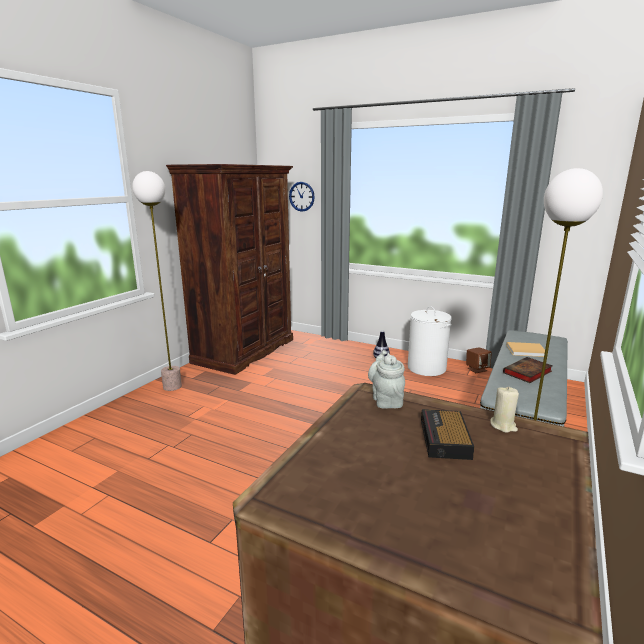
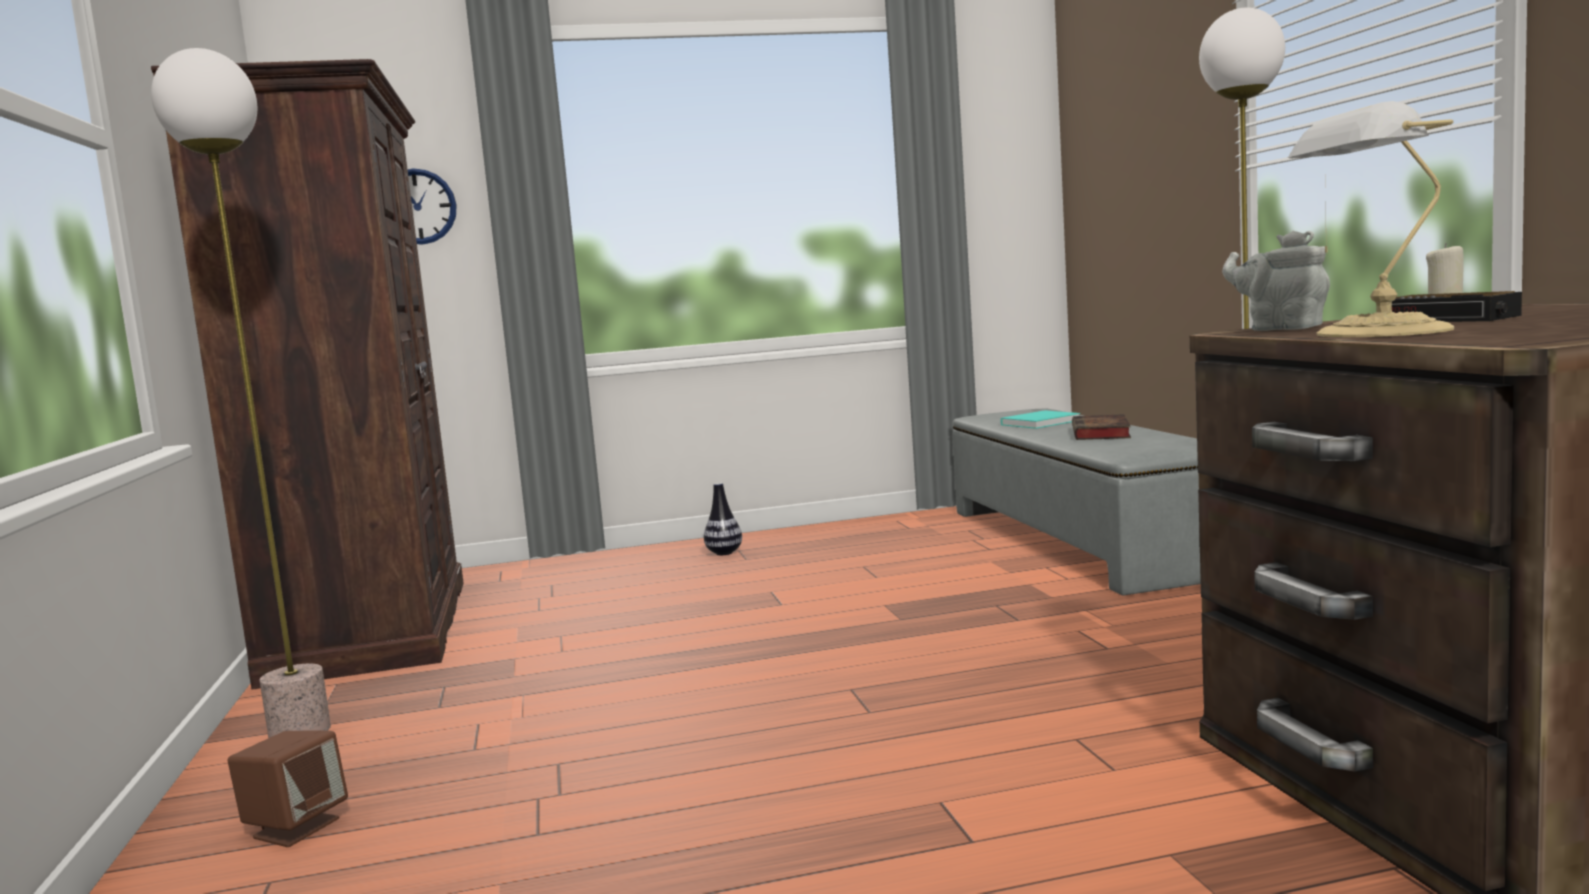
camera: 40 degrees left, 10 degrees down
(352, 436) = (1377, 332): none -> table lamp
(427, 368) = (830, 539): white laundry basket -> none
(477, 369) = (910, 519): brown speaker -> brown speaker (295, 828)
(527, 351) = (1042, 422): beige book -> turquoise book

